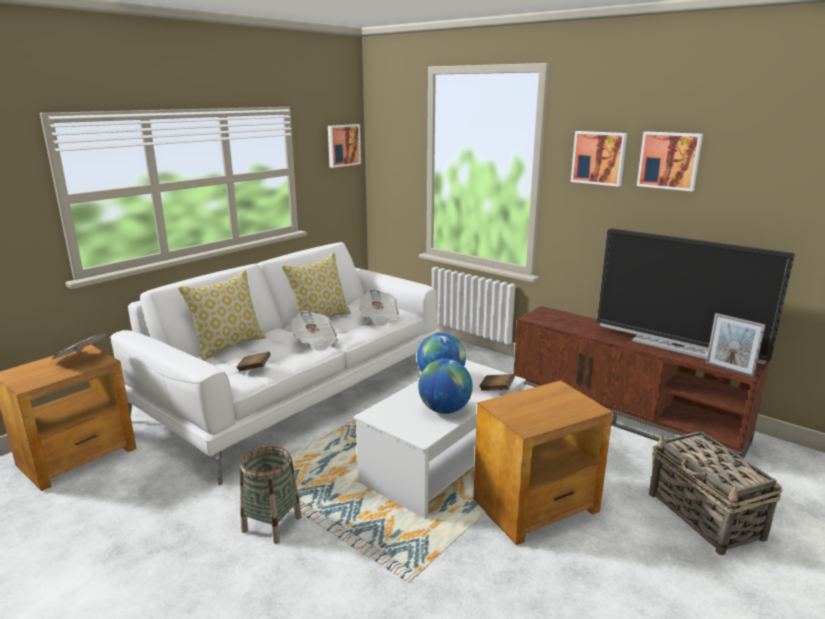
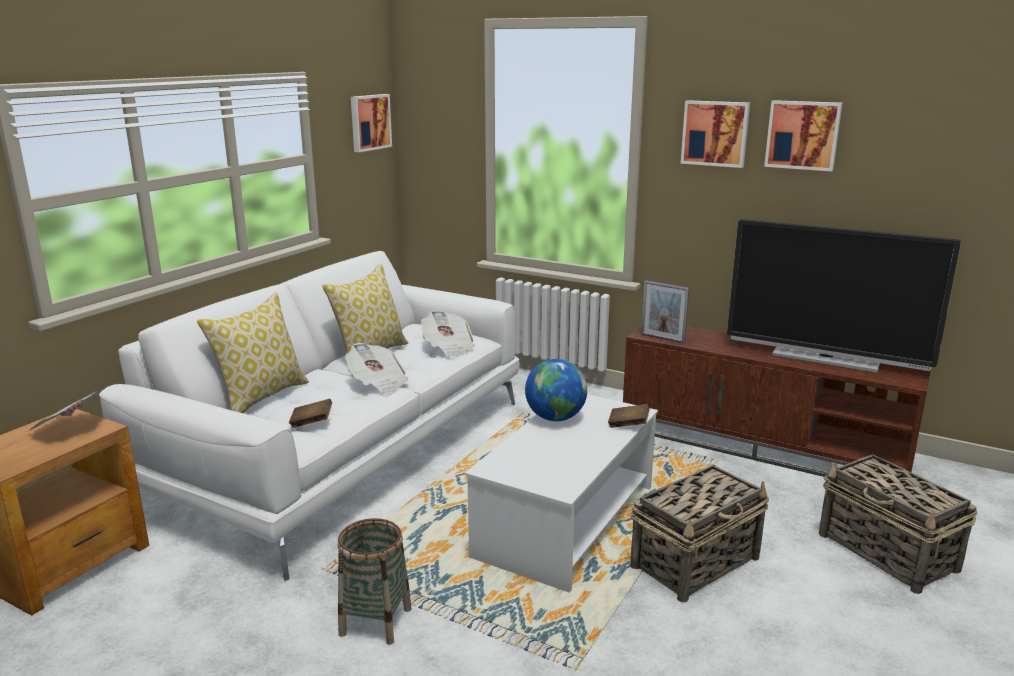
camera: 10 degrees left, 0 degrees up
(444, 410) = (575, 455): globe -> none
(536, 505) = (696, 562): brown side table -> basket
(729, 370) = (892, 380): picture frame -> picture frame (662, 338)

